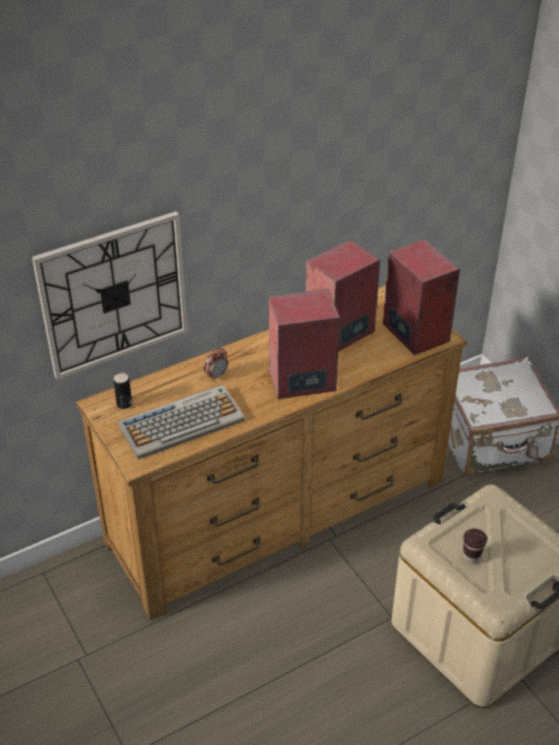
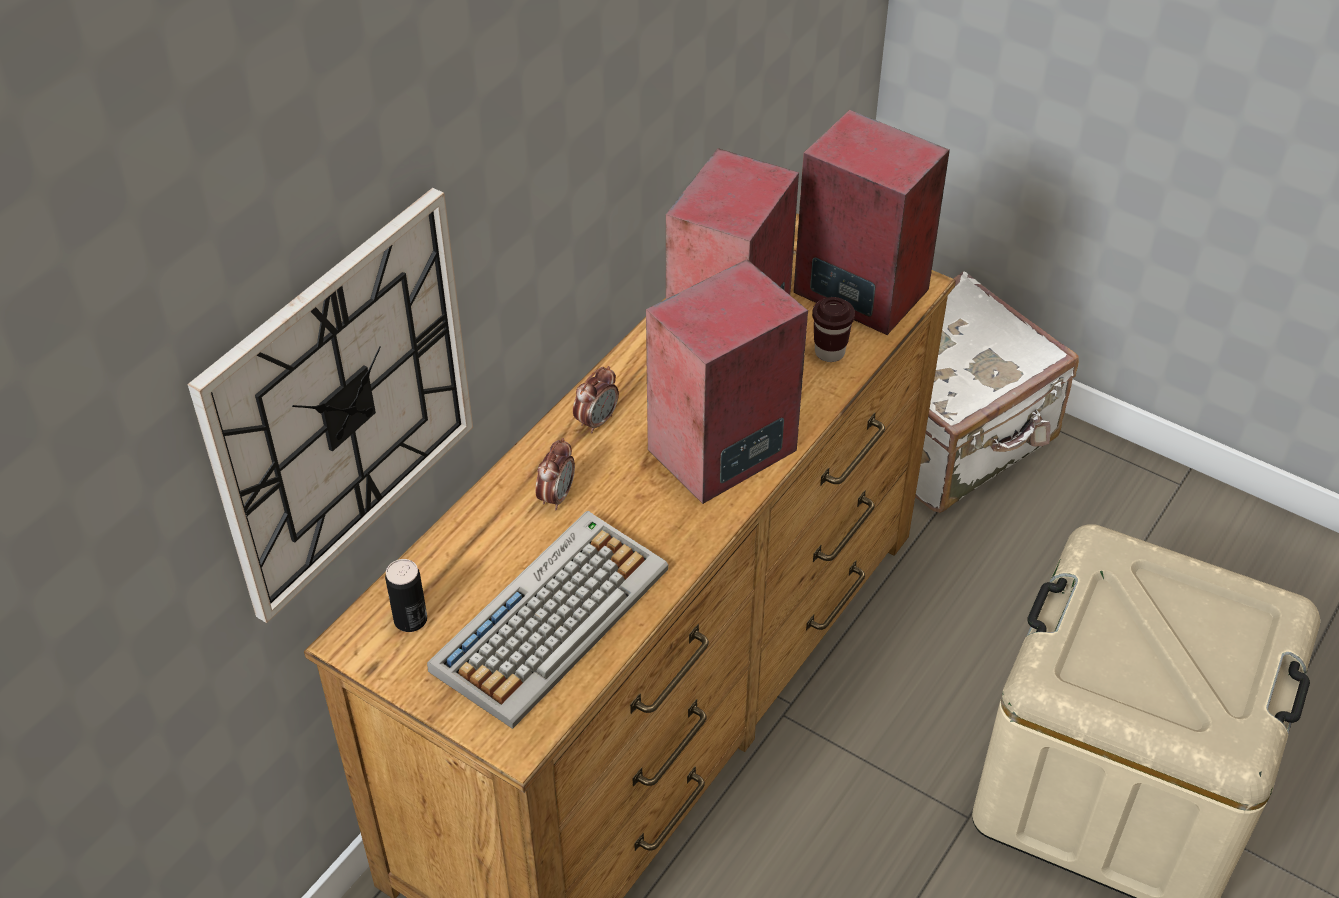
camera: 25 degrees left, 5 degrees up
(254, 351) = (596, 421): none -> alarm clock
(471, 557) = (1139, 672): brown cup -> brown cup (829, 352)

